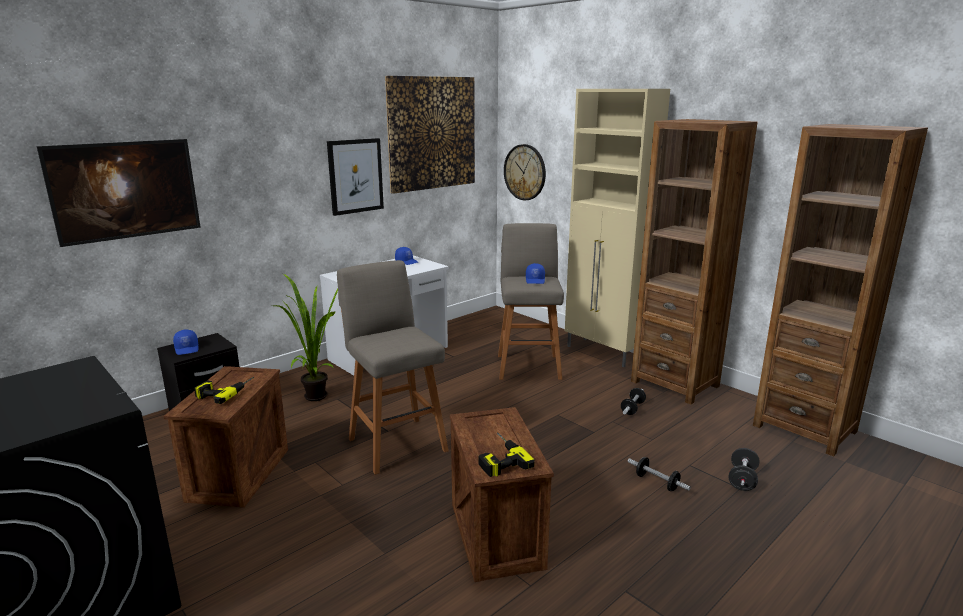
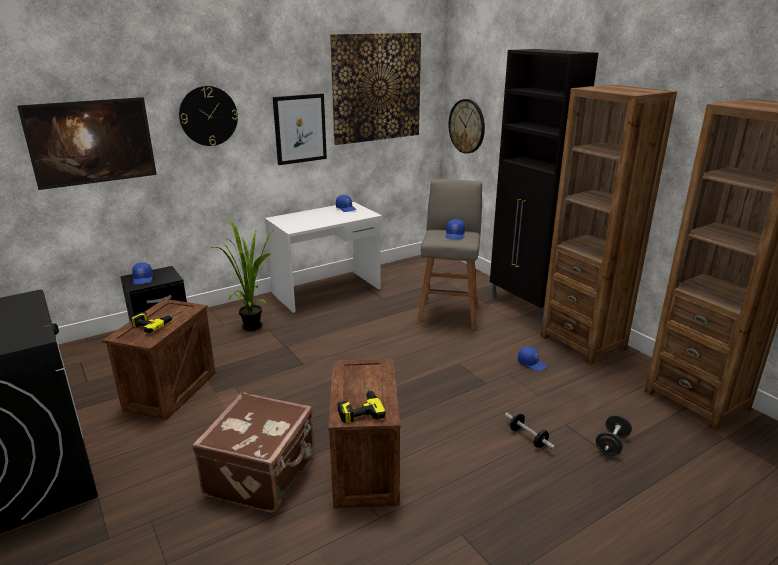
camera: 10 degrees right, 5 degrees up
(258, 161) = (208, 116): none -> wall clock
(380, 555) = (263, 474): none -> brown suitcase
(396, 443) = (306, 376): grey stool -> none
(603, 353) = (524, 305): beige cabinet -> black cabinet
(632, 408) = (532, 363): dumbbell -> blue cap

